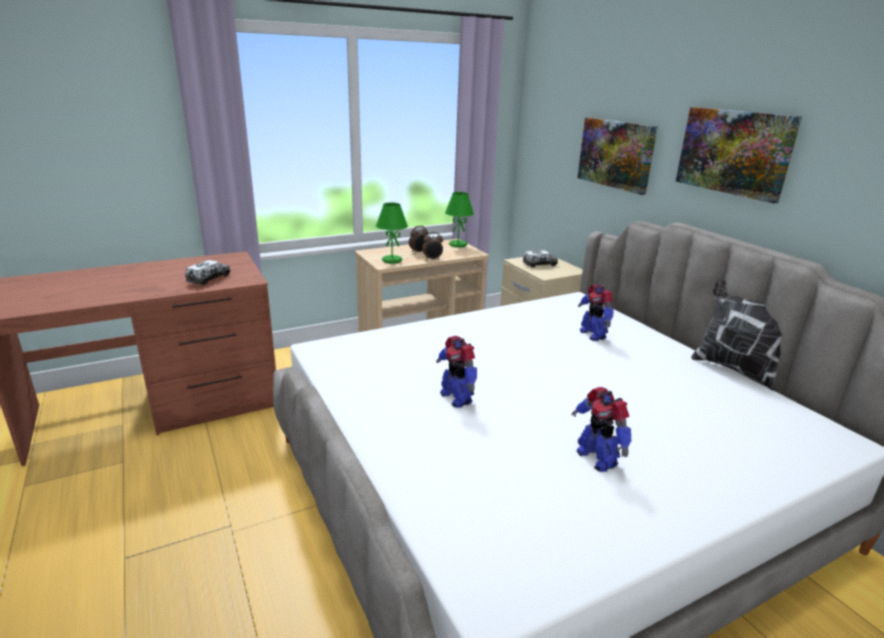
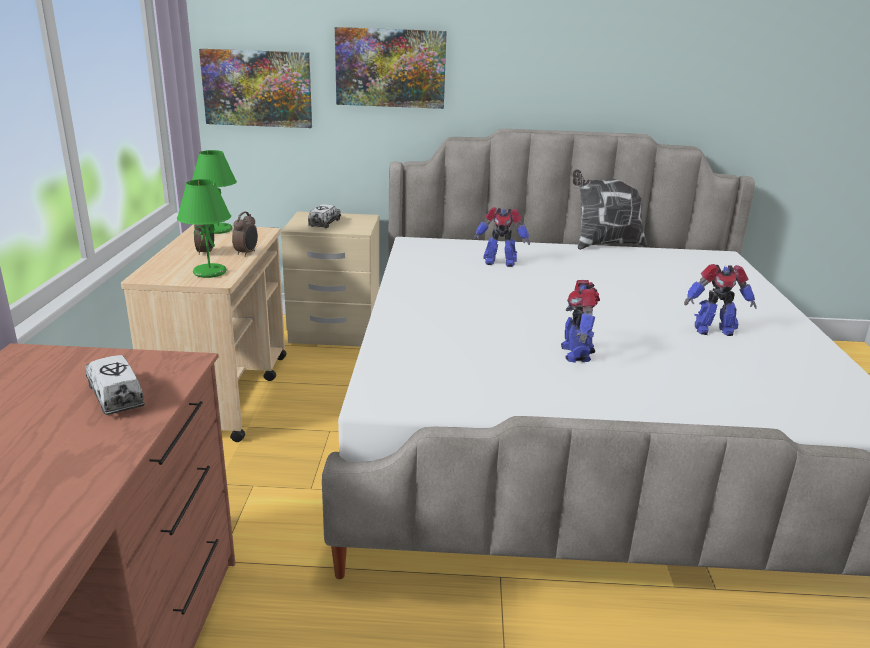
camera: 60 degrees left, 0 degrees up
(456, 397) = (576, 353): toy robot -> toy robot turned 90 degrees clockwise
(734, 152) = (544, 49): picture -> picture (257, 88)

